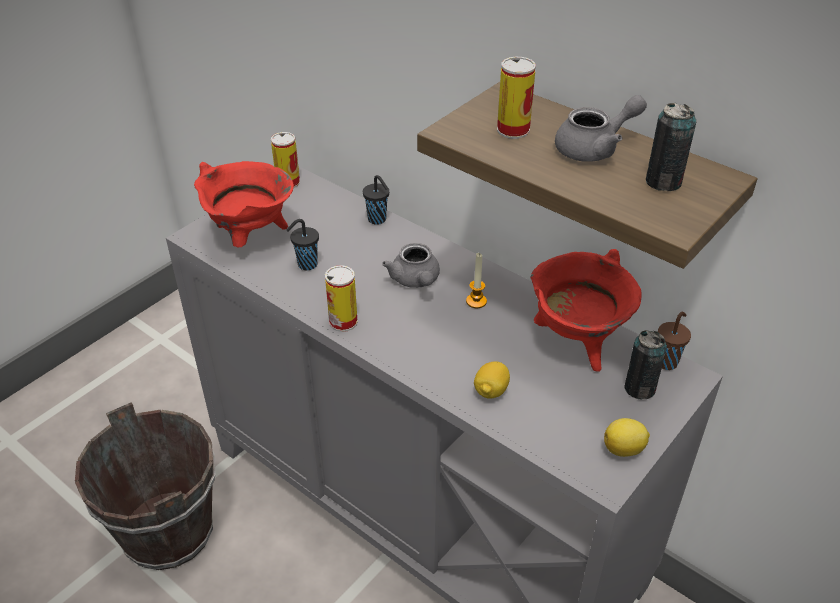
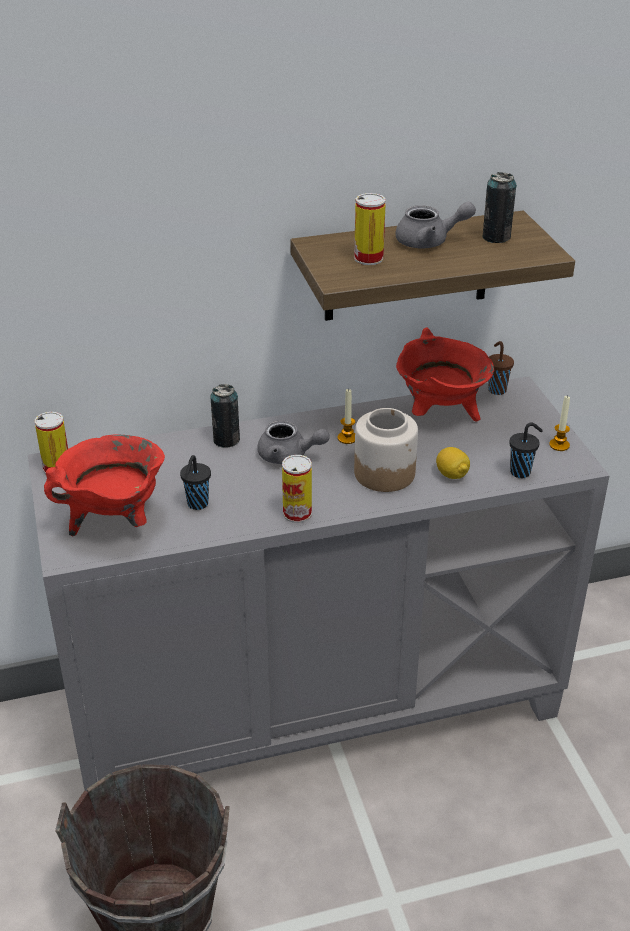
camera: 55 degrees left, 5 degrees down
(378, 220) = (183, 441): black cup -> black cup (521, 472)
(449, 346) = (384, 473): none -> jar
(595, 148) = (429, 241): grey teapot -> grey teapot turned 75 degrees clockwise
(624, 449) = (559, 445): lemon -> candle
(639, 388) = (510, 412): can -> can (226, 440)

